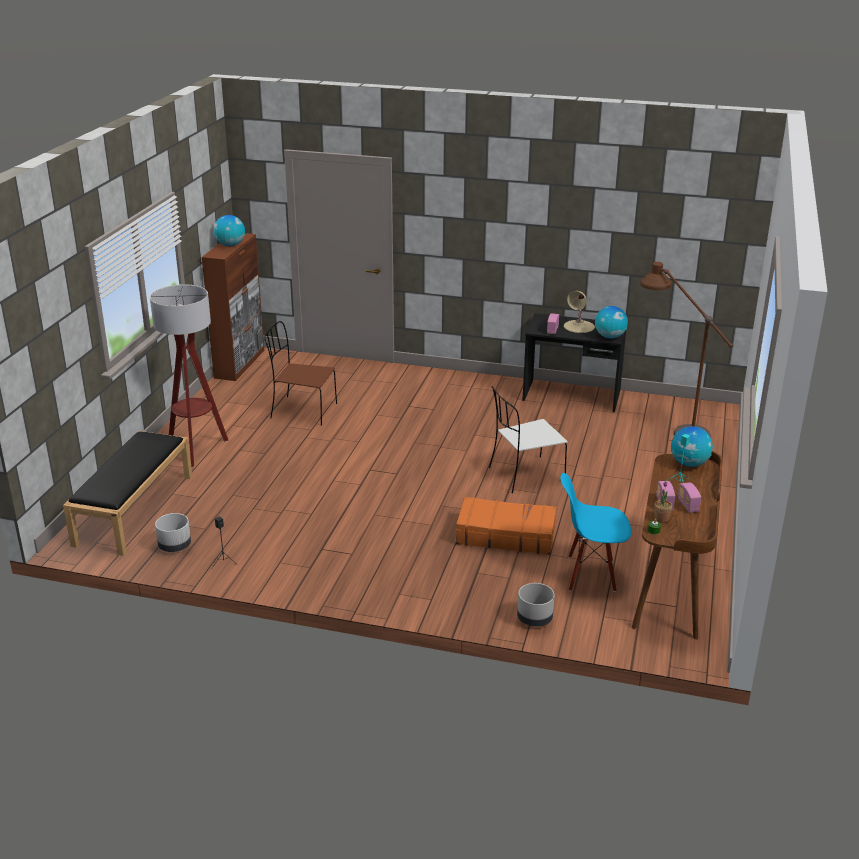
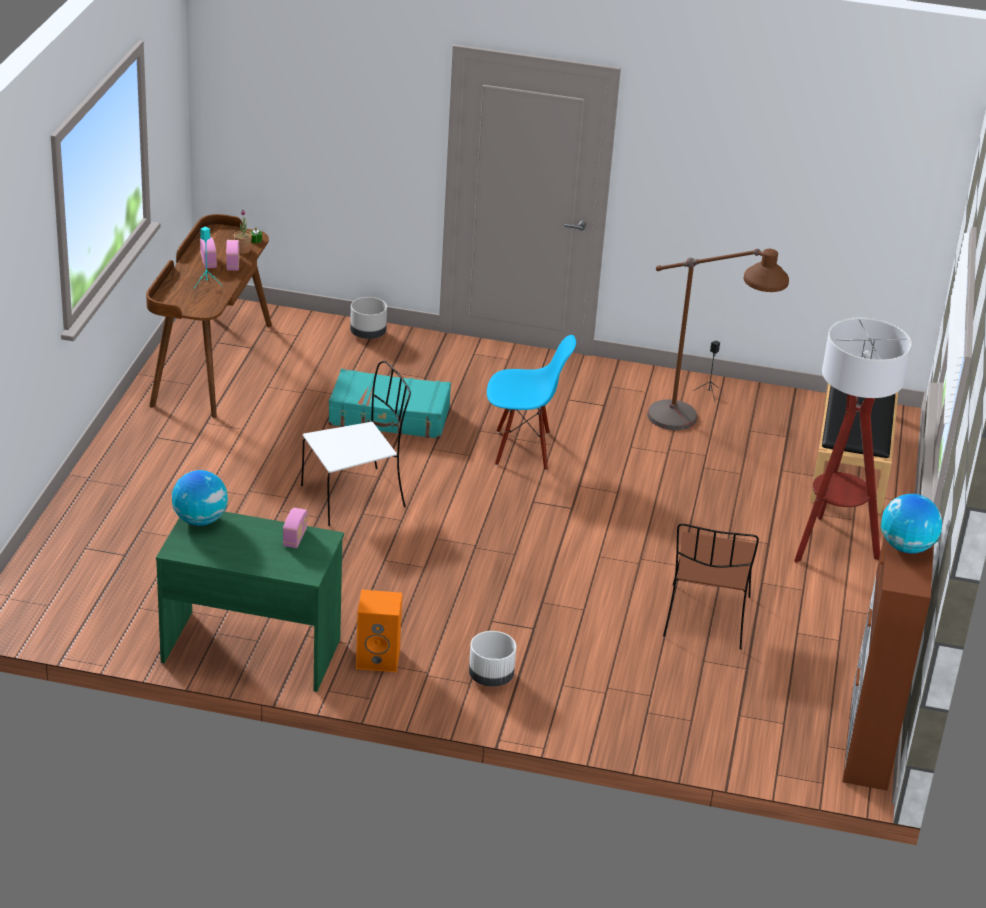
camera: 175 degrees right, 5 degrees up
(175, 546) = (773, 411): white planter -> white planter (490, 677)
(302, 411) = (706, 619): brown chair -> brown chair turned 90 degrees clockwise
(498, 393) = (379, 658): none -> orange speaker
(505, 535) = (389, 417): orange suitcase -> turquoise suitcase
(571, 396) = (251, 649): black desk -> green desk
(579, 326) = (245, 547): beige table lamp -> none
(590, 574) = (299, 373): blue chair -> blue chair (523, 449)
(671, 425) = (106, 582): brown floor lamp -> brown floor lamp (698, 431)
(689, 464) = (182, 305): globe -> none

